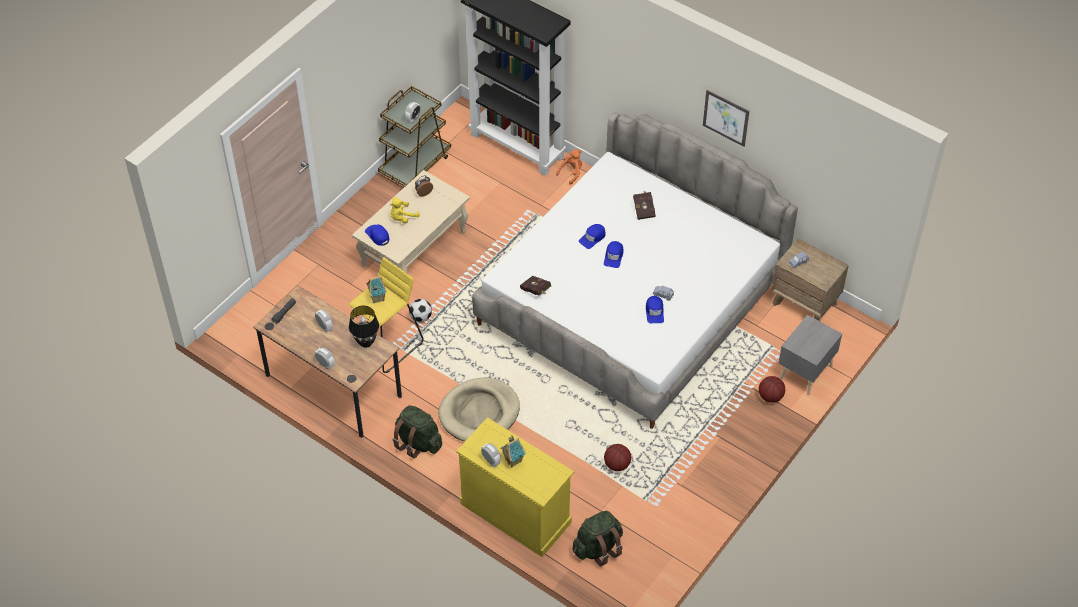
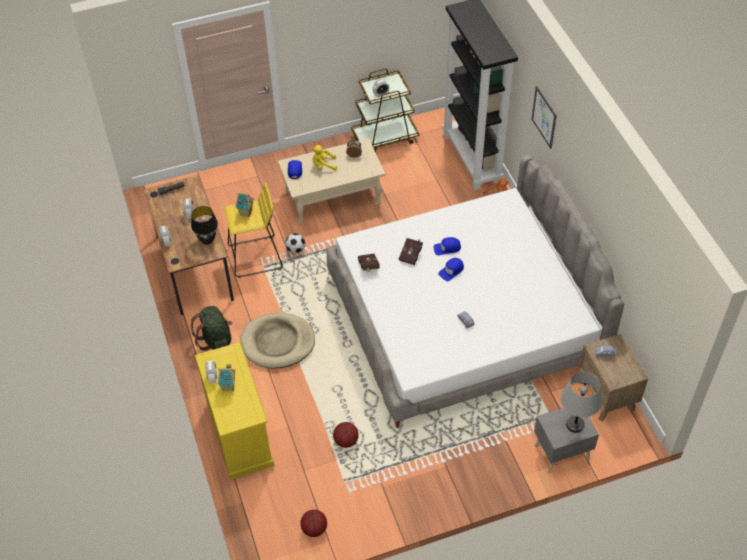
camera: 35 degrees right, 0 degrees up
(598, 548) = (277, 498): green backpack -> none
(644, 209) = (506, 246): red book -> red book (411, 255)
(654, 311) = (447, 331): blue cap -> none
(726, 118) = (595, 193): picture -> picture (544, 117)
(770, 397) = (514, 456): basketball -> basketball (314, 529)
(817, 336) = (574, 424): none -> grey table lamp

